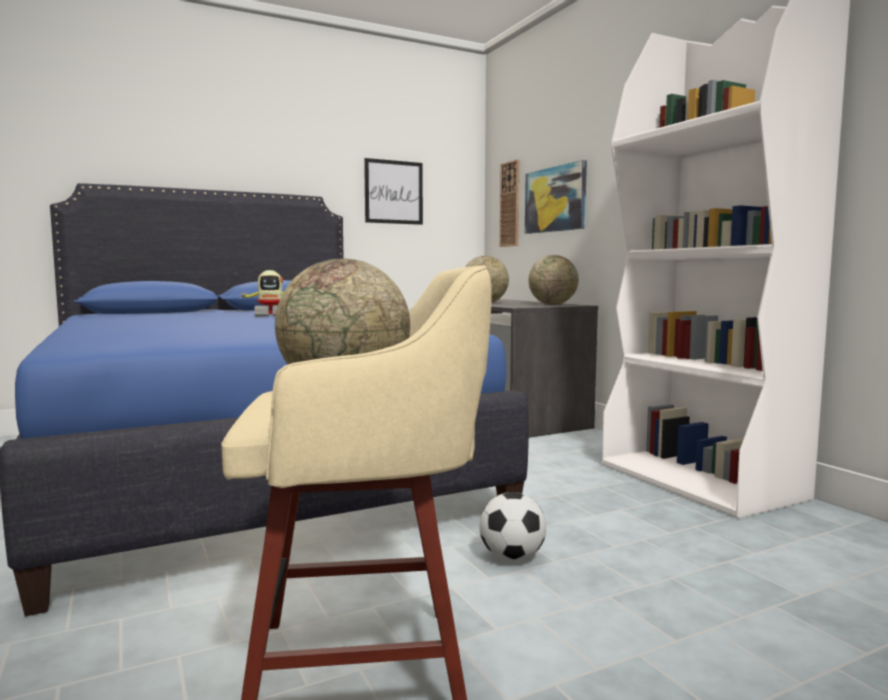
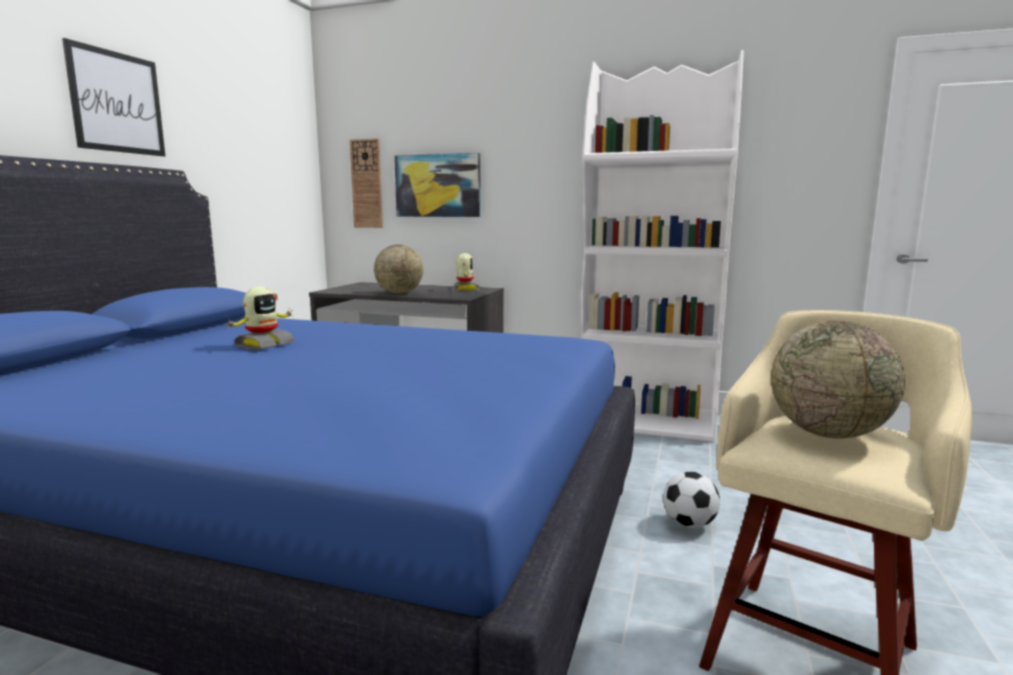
camera: 45 degrees left, 5 degrees up
(393, 192) = (244, 164): picture -> picture (117, 102)
(552, 304) = (466, 289): globe -> toy robot

